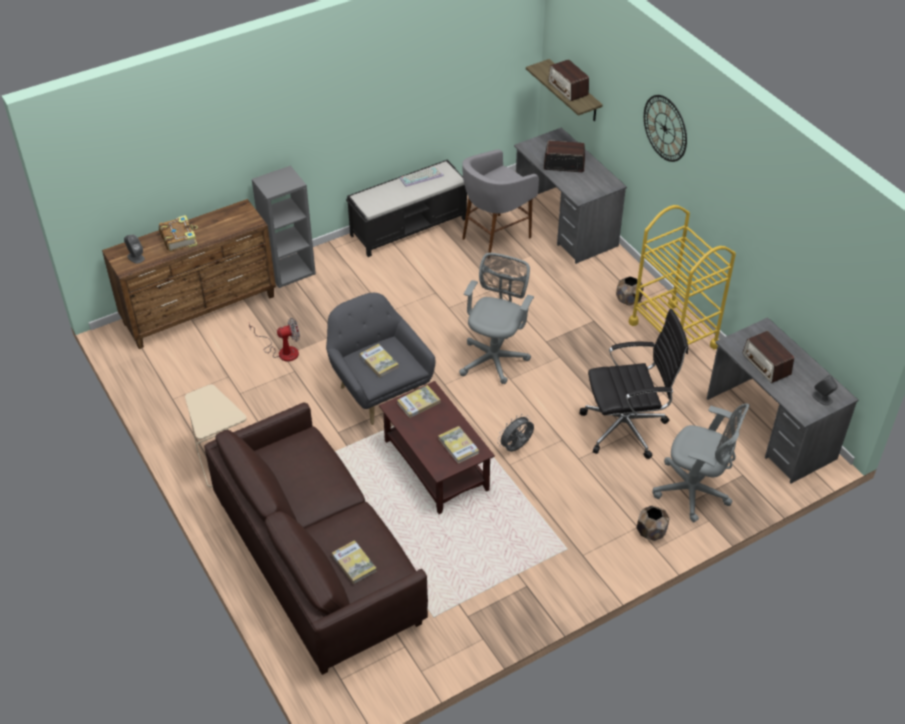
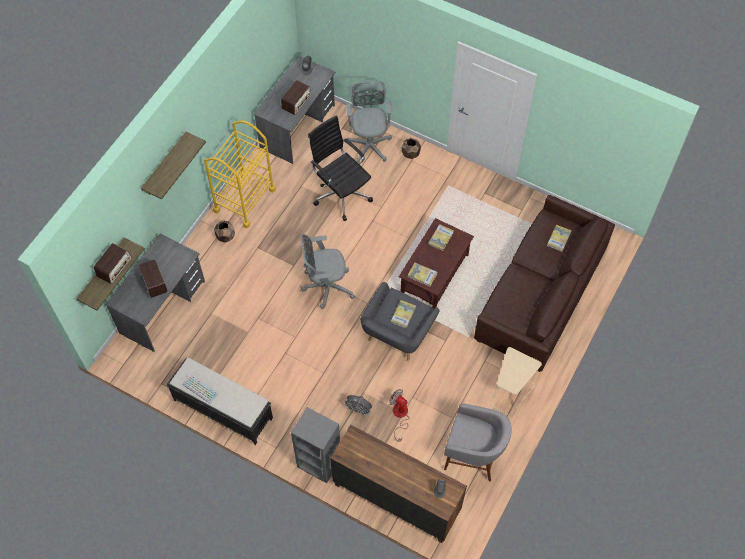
camera: 120 degrees left, 15 degrees up
(179, 238) = (402, 474): book -> none
(495, 237) = (203, 345): grey stool -> grey stool (472, 458)
(516, 448) = (393, 240): grey fan -> grey fan (358, 410)
(665, 128) = (165, 165): wall clock -> shelf

